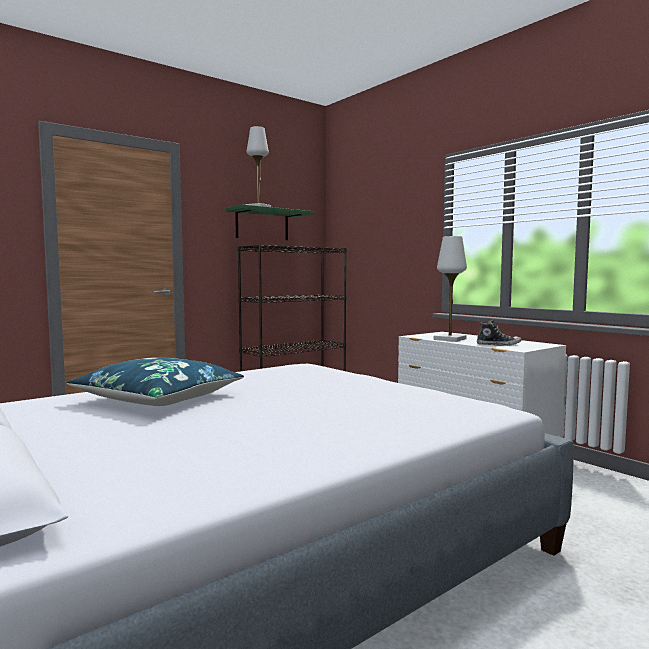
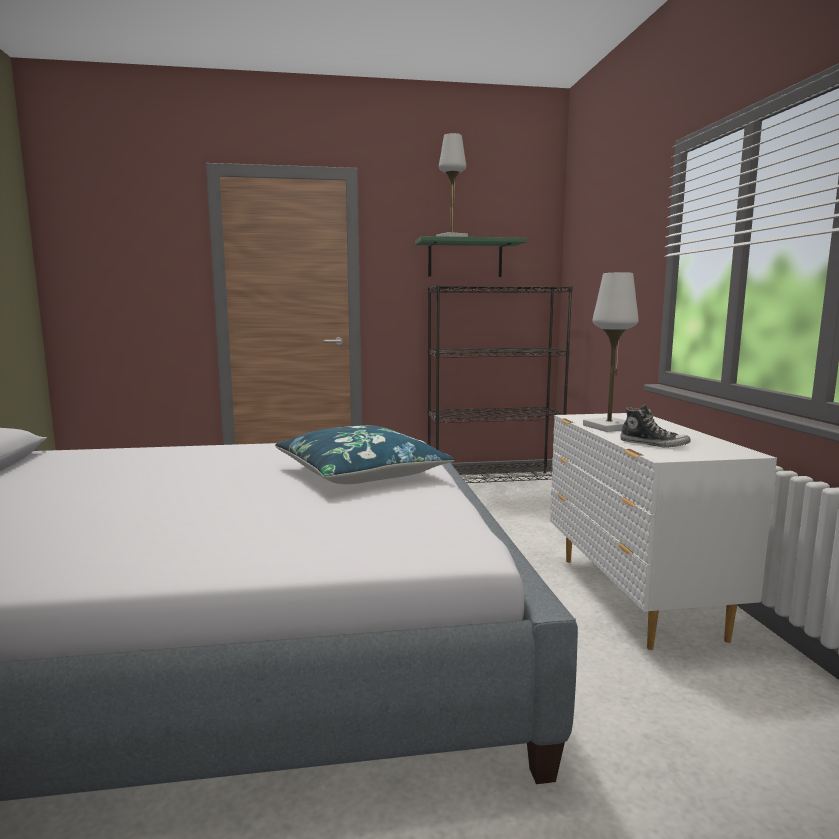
camera: 30 degrees right, 5 degrees up
(159, 398) = (169, 464): blue pillow -> blue pillow (361, 473)

